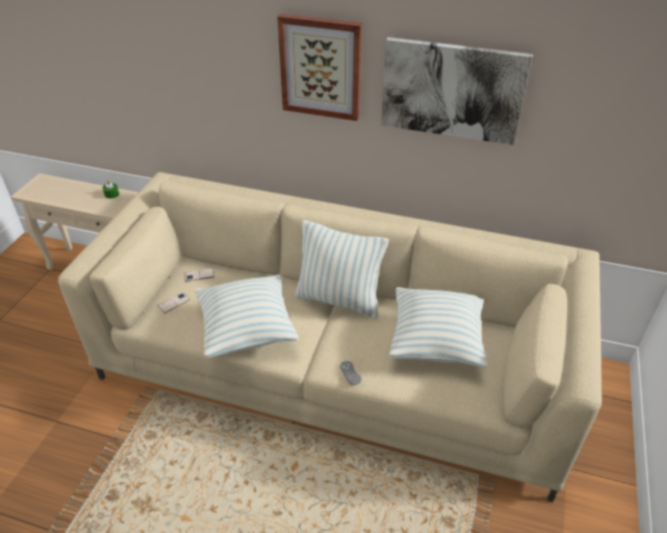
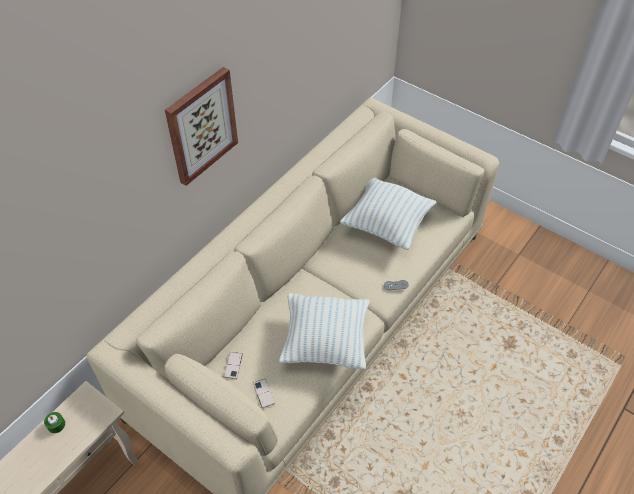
camera: 70 degrees left, 10 degrees up
(339, 300) = (314, 269): pillow -> none
(452, 90) = (283, 66): picture -> none

